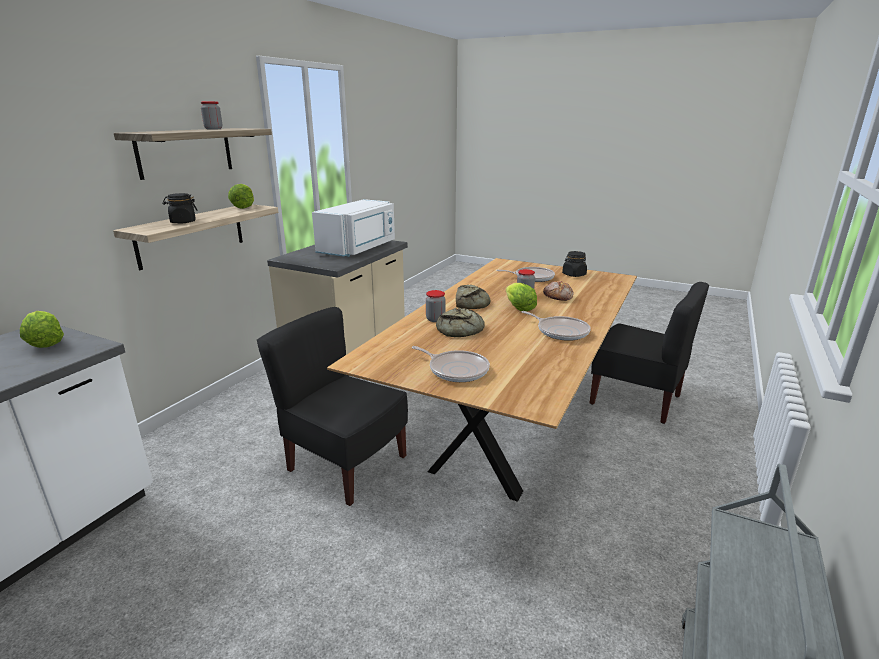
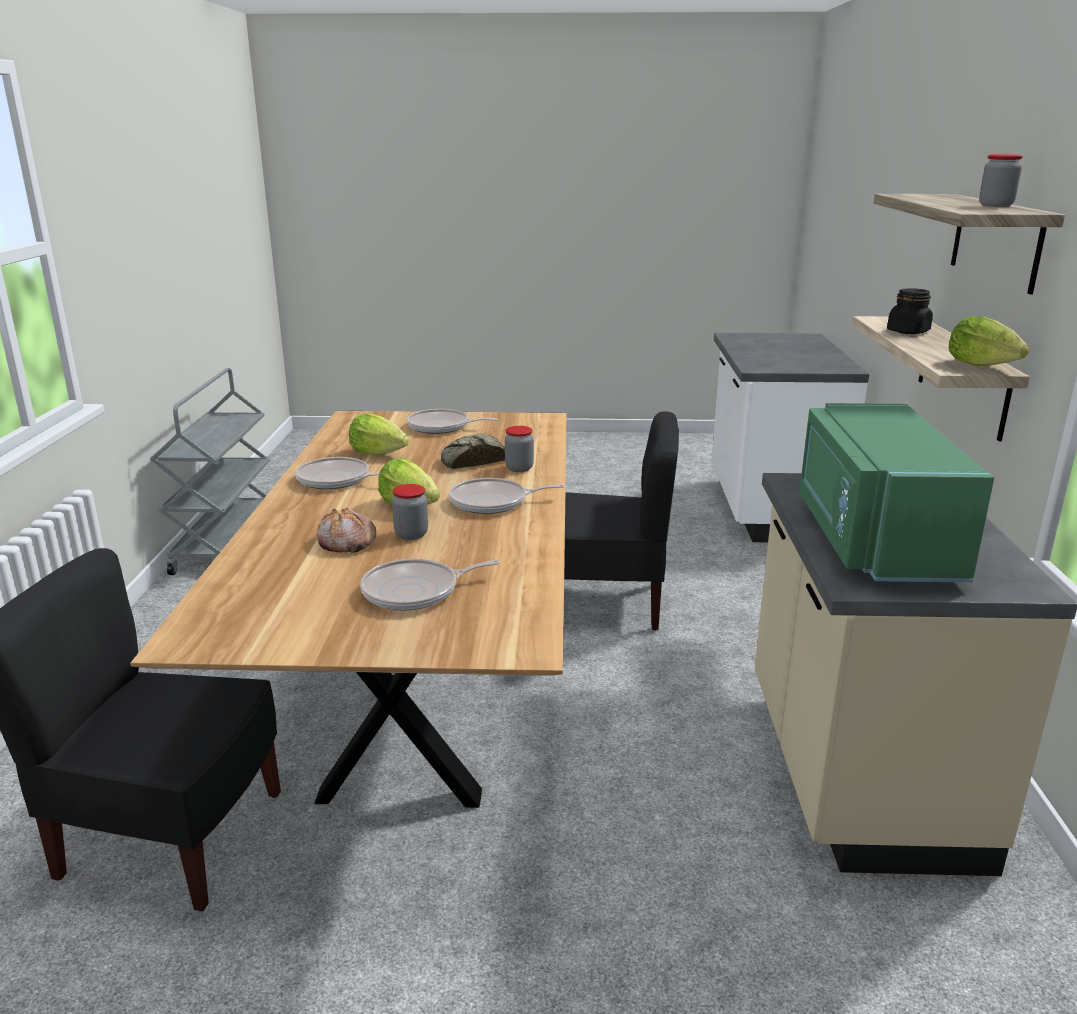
camera: 155 degrees right, 0 degrees up
(45, 343) = (798, 364): lettuce -> lettuce (378, 453)
(359, 249) = (871, 539): white microwave -> green microwave
(472, 303) = (493, 502): bread -> frying pan
(574, 275) = (311, 626): black jar -> none

